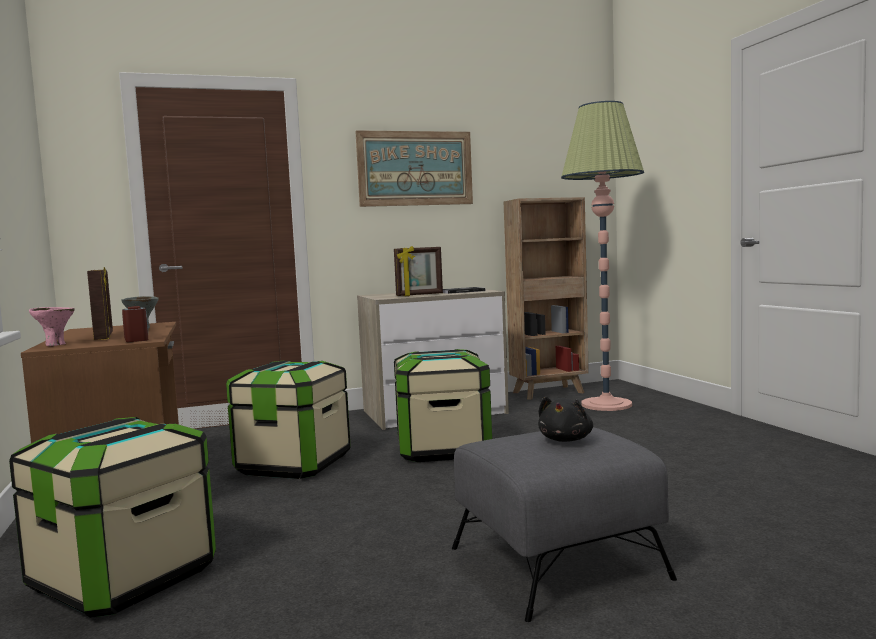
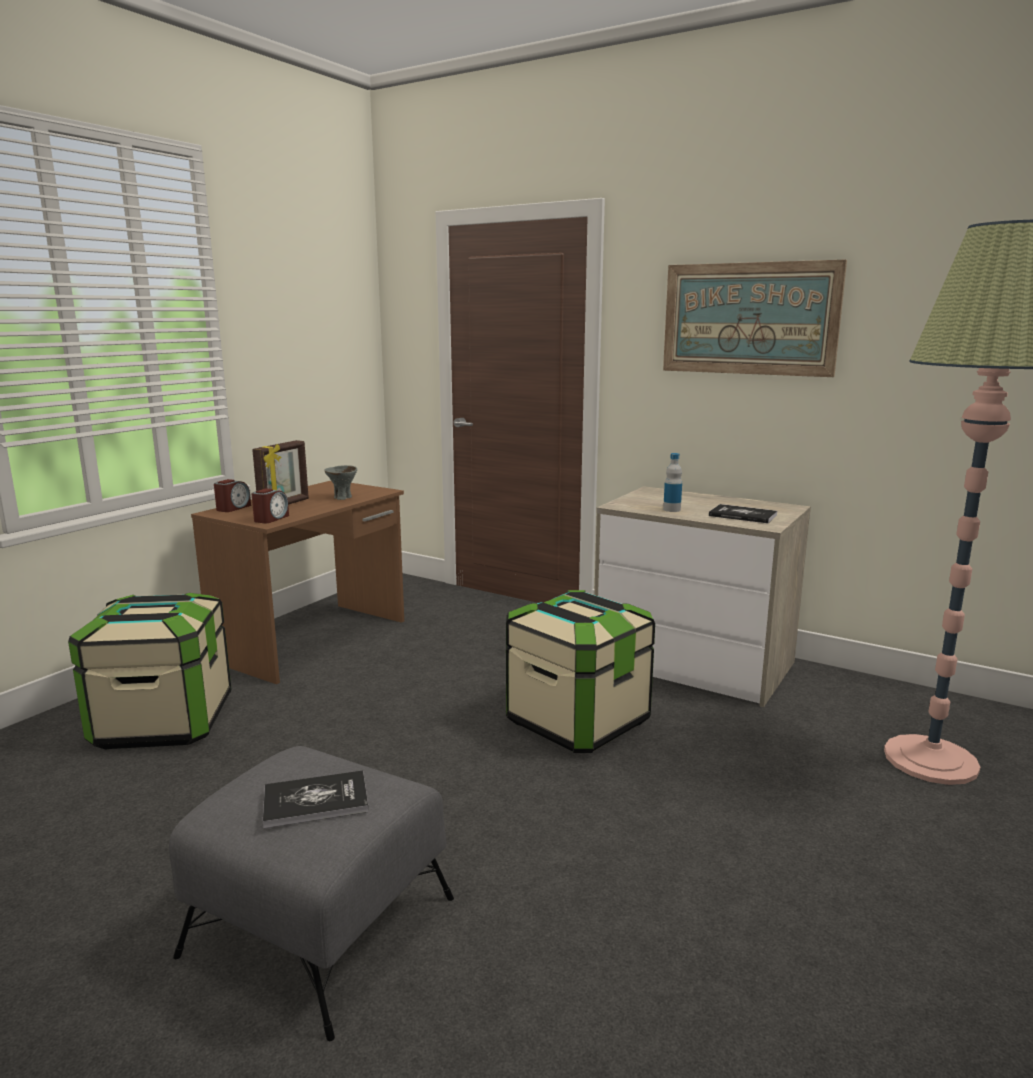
camera: 50 degrees right, 10 degrees up
(55, 344) = (233, 508): pink bowl -> alarm clock
(293, 464) = (442, 670): storage box -> none
(419, 295) = (671, 509): picture frame -> bottle
(549, 392) = (905, 698): brown bookcase -> none
(566, 439) = (315, 801): black plush toy -> book

